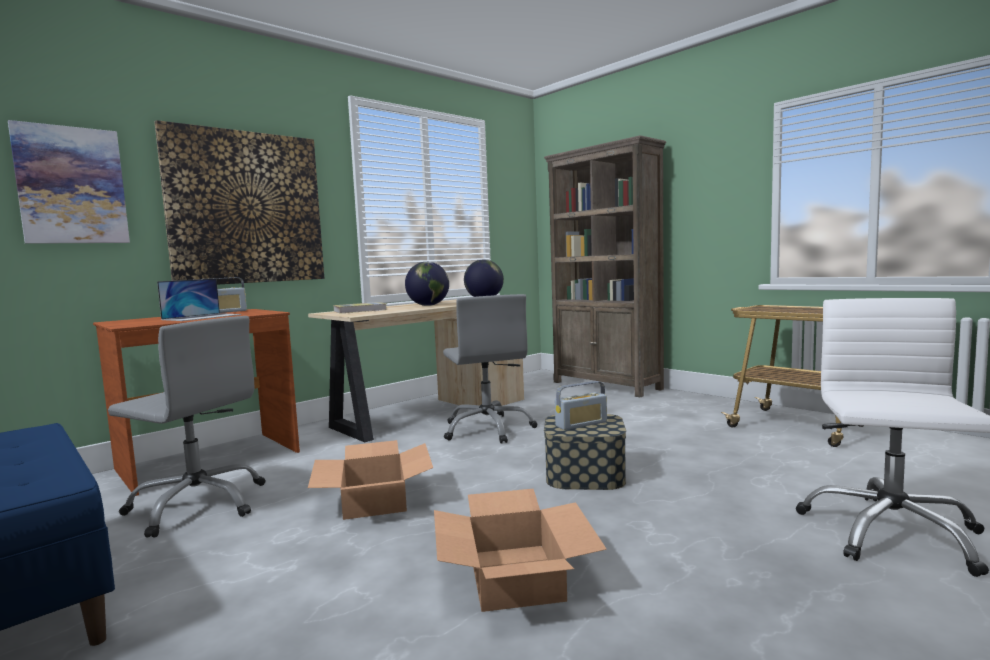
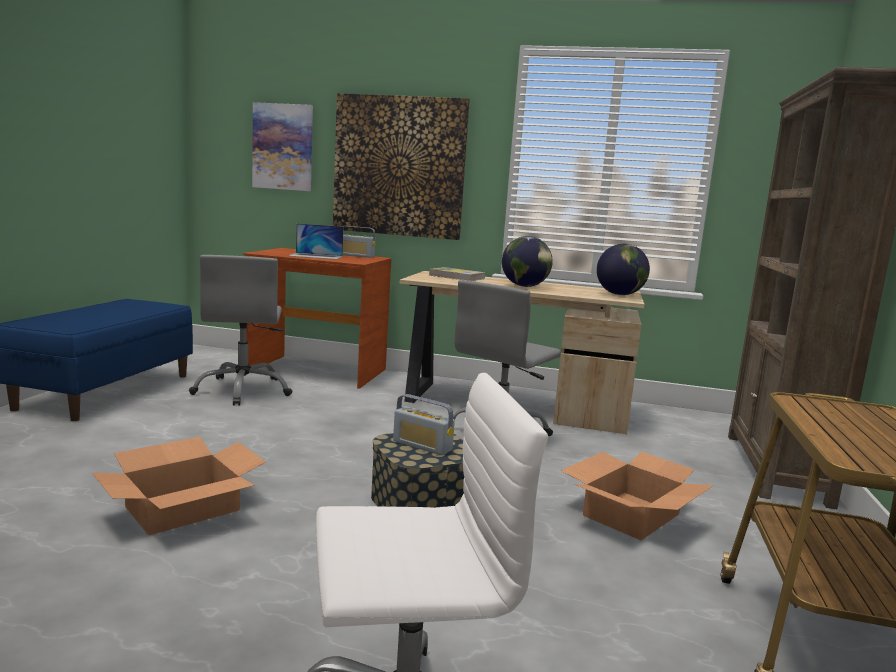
camera: 55 degrees right, 5 degrees up
(374, 499) = (289, 433): cardboard box -> cardboard box (631, 515)

